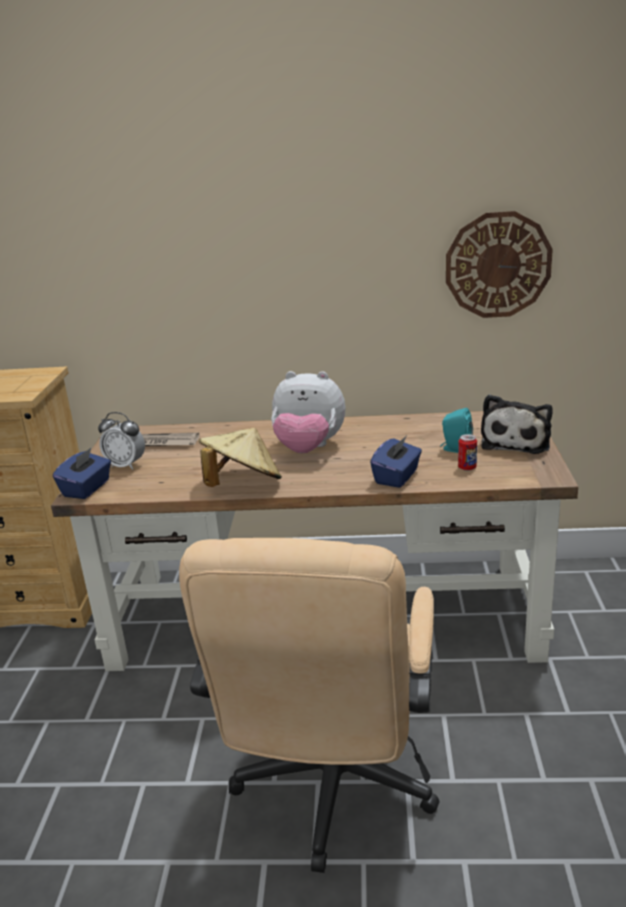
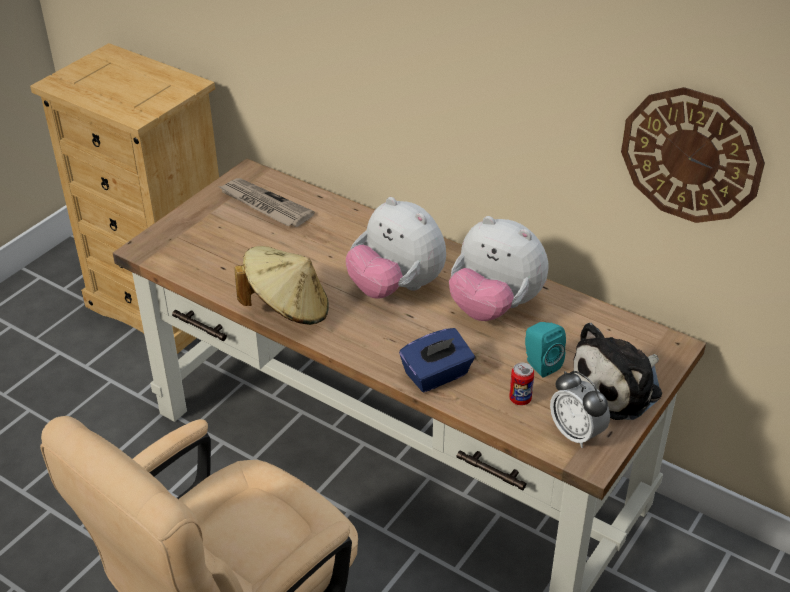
camera: 30 degrees right, 15 degrees up
(87, 489) = (156, 245): blue tissue box -> none
(126, 465) = (214, 227): alarm clock -> alarm clock (576, 433)
(388, 436) = (494, 307): none -> plush toy

